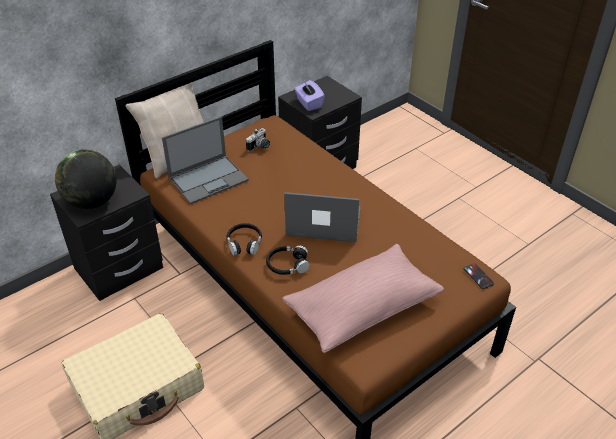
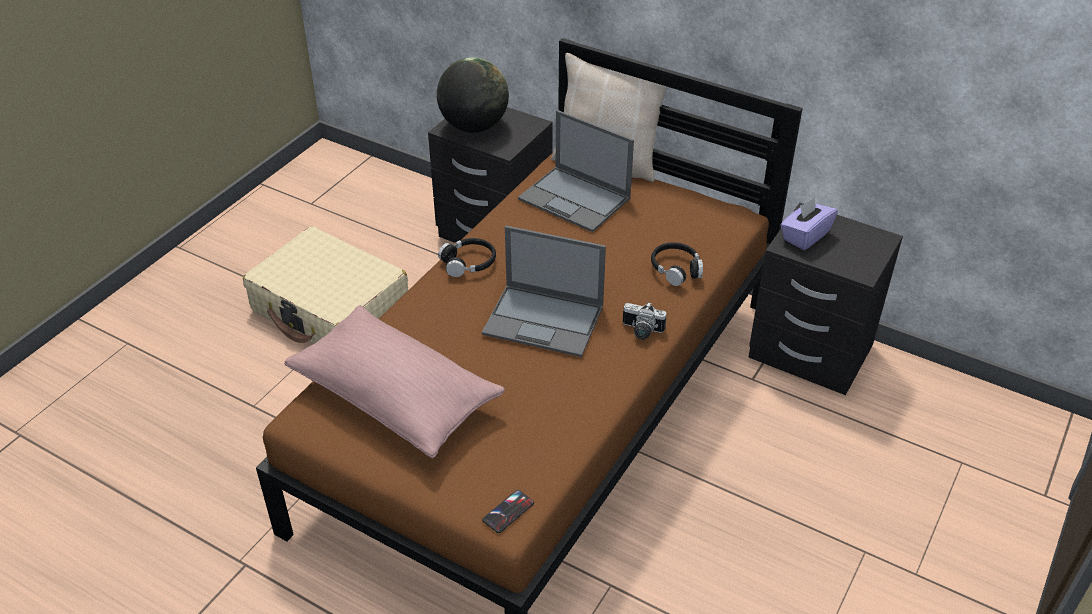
camera: 70 degrees right, 0 degrees up
(260, 147) = (670, 221): camera -> camera (641, 331)
(287, 265) = (446, 310): black headphones -> black headphones (676, 269)
(322, 221) = (545, 320): laptop -> laptop turned 120 degrees clockwise

